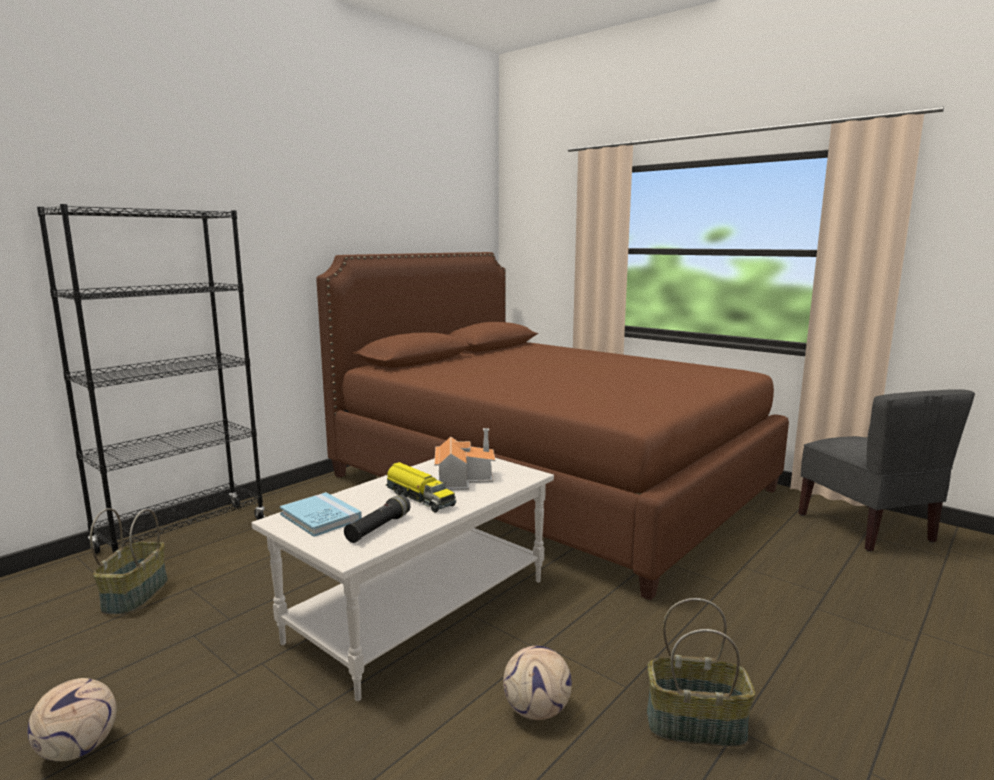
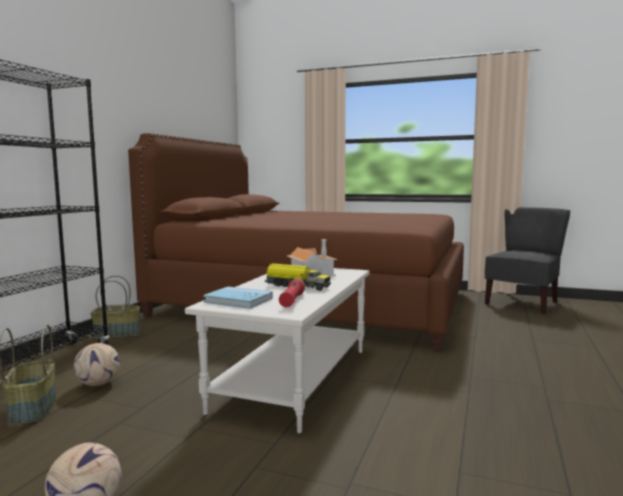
camera: 20 degrees left, 5 degrees down
(378, 528) = (292, 300): black flashlight -> red flashlight
(537, 711) = (428, 414): football -> football (99, 384)
(696, 724) = (525, 401): basket -> basket (118, 333)
(866, 528) = (523, 303): grey chair -> grey chair turned 105 degrees counterclockwise

